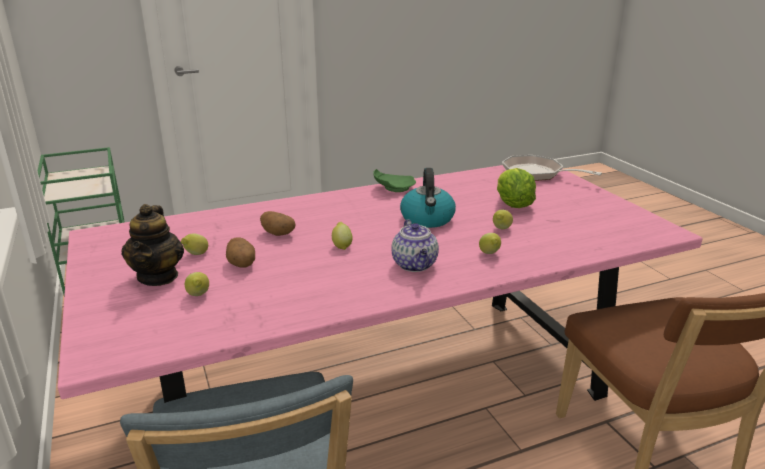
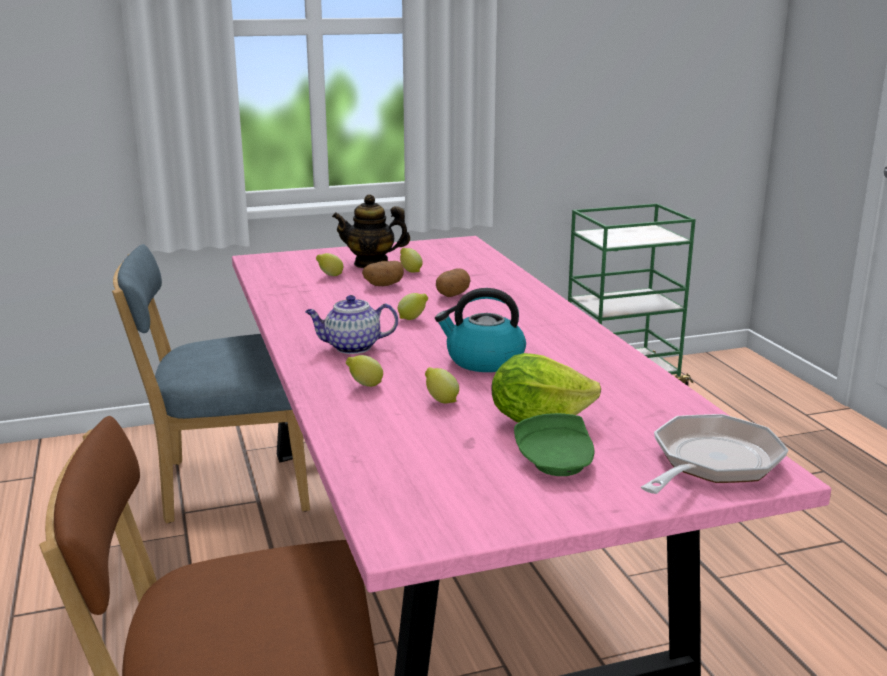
camera: 95 degrees right, 5 degrees down
(393, 188) = (603, 347): green plate -> green plate (557, 461)

